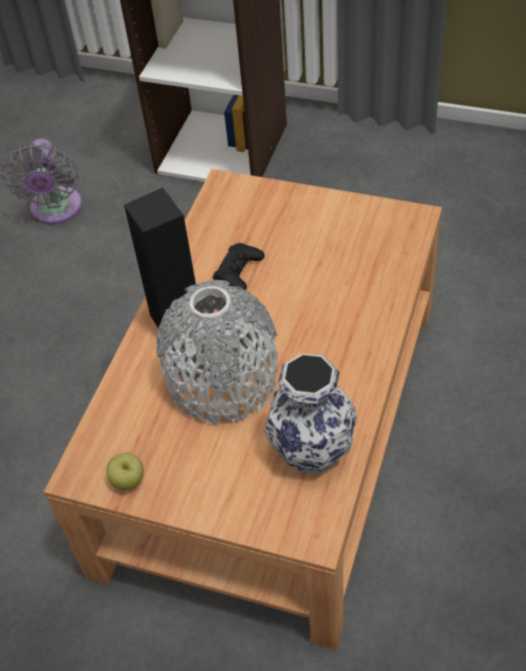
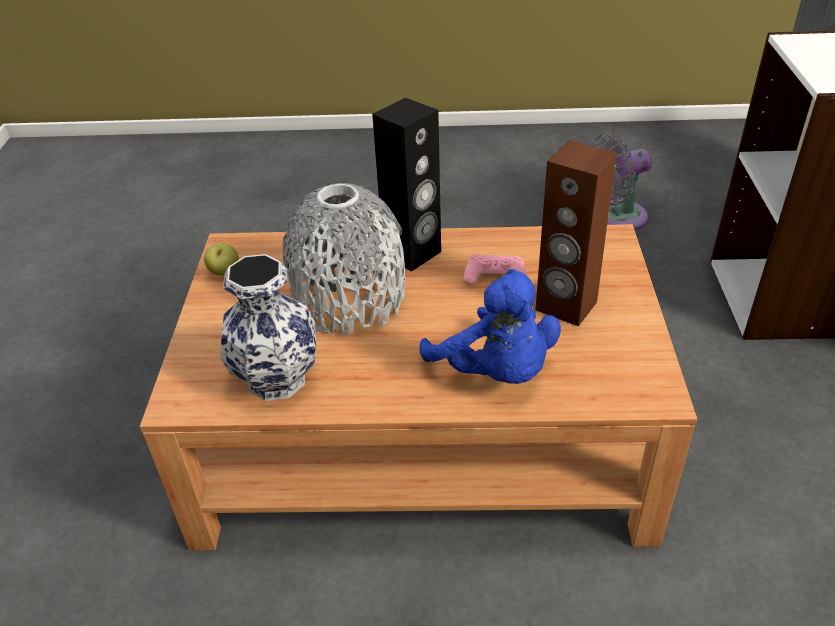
camera: 70 degrees right, 10 degrees down
(239, 271) = (495, 276): black game controller -> pink game controller
(299, 238) = (565, 306): none -> brown speaker
(358, 300) = (495, 372): none -> blue plush toy

